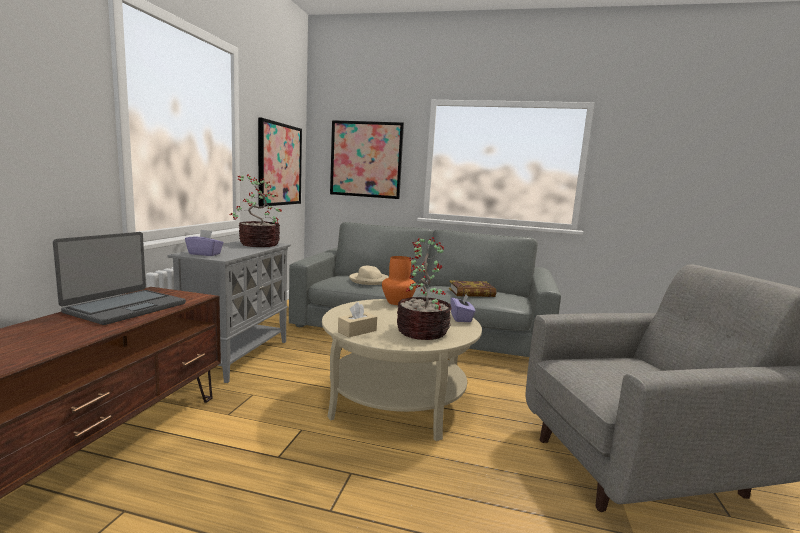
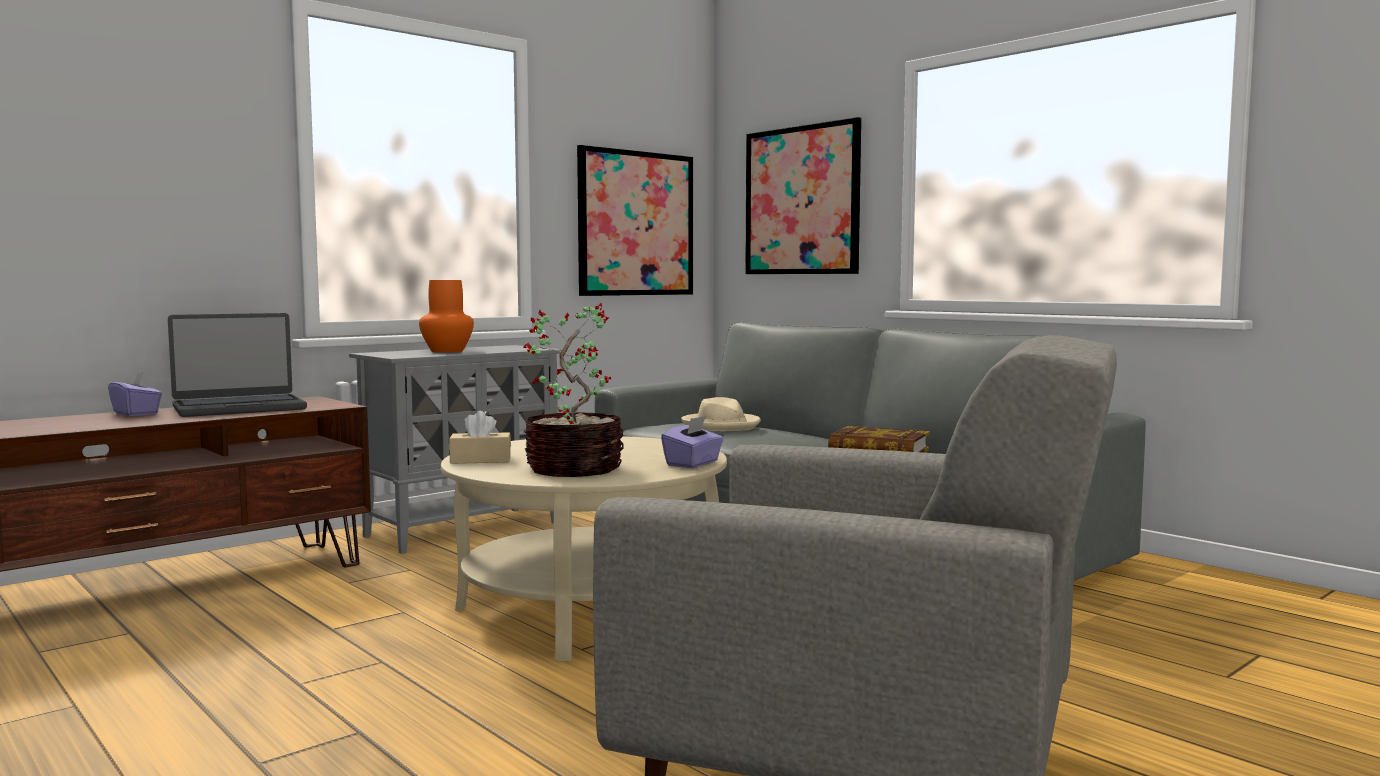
camera: 35 degrees right, 5 degrees down
(205, 254) = (394, 353): purple tissue box -> purple tissue box (136, 413)
(258, 244) = (509, 348): potted plant -> none
(398, 302) = (647, 441): orange vase -> orange vase (448, 351)

